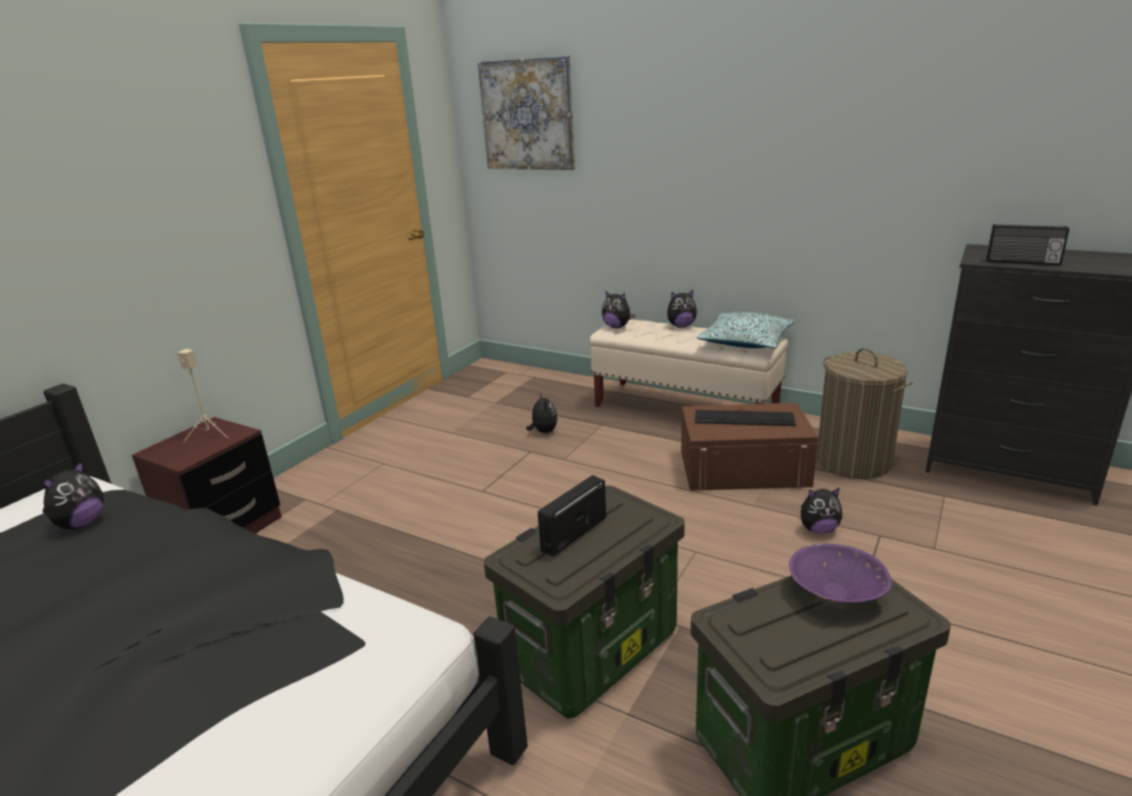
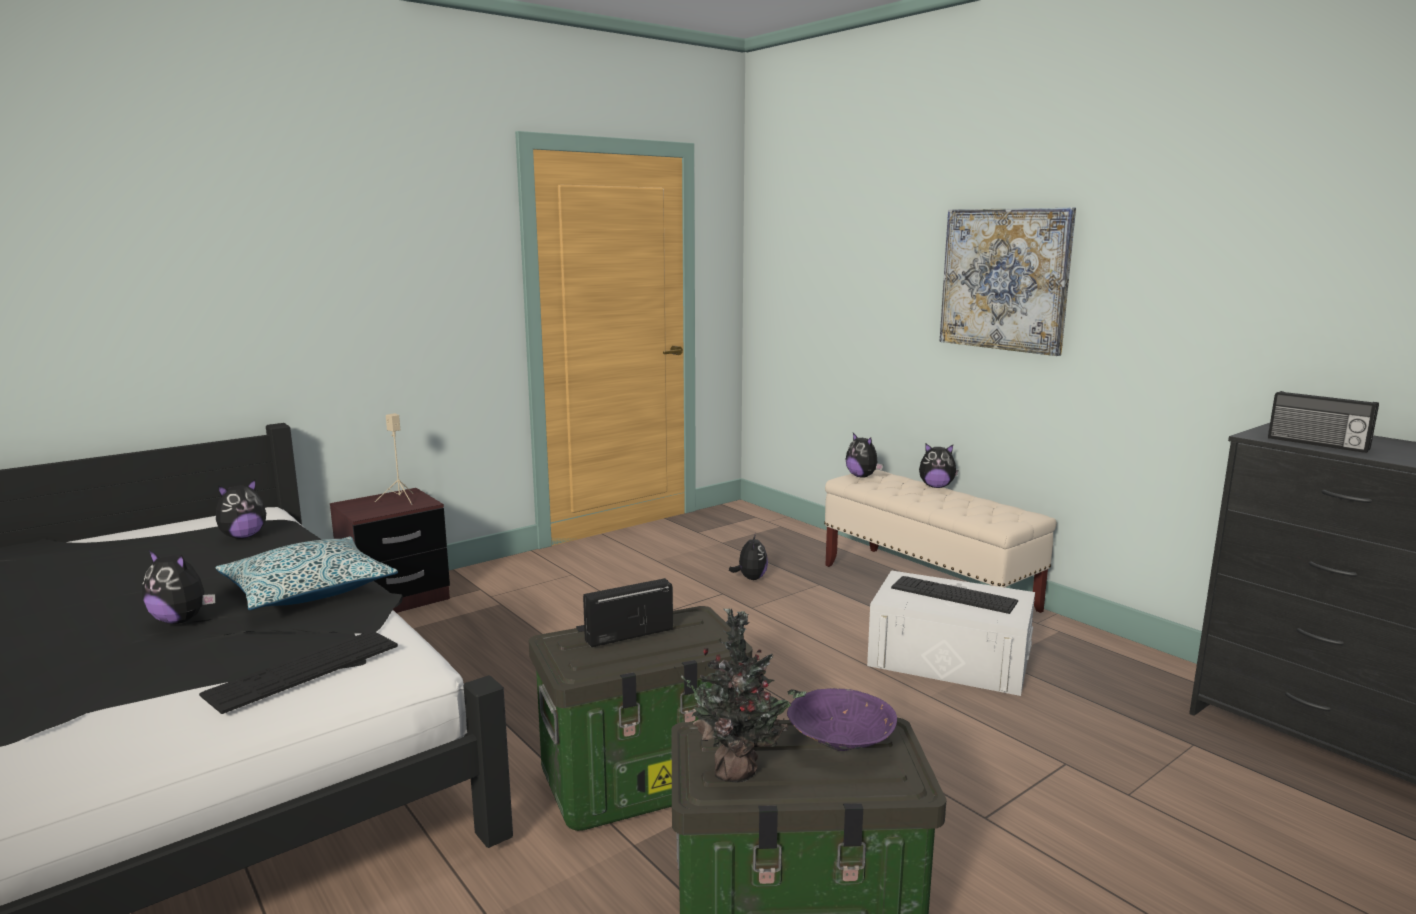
camera: 20 degrees right, 10 degrees down
(309, 672) = (304, 669): none -> keyboard
(527, 115) = (808, 237): picture -> picture (1005, 279)
(743, 468) = (949, 659): brown storage box -> white storage box
(745, 341) = (997, 512): pillow -> pillow (308, 590)
(788, 647) = (739, 771): none -> potted plant
(818, 529) = (990, 738): plush toy -> plush toy (181, 620)
(853, 461) = (1098, 682): laundry basket -> none

